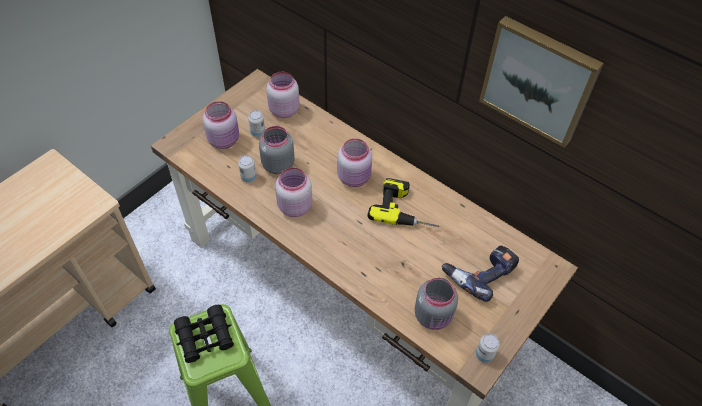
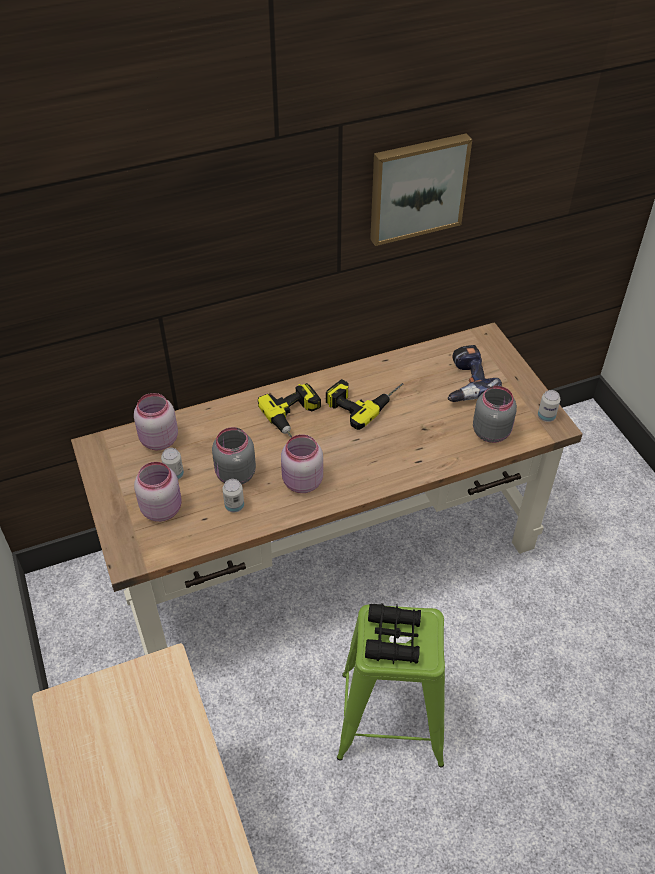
camera: 60 degrees left, 5 degrees down
(355, 177) = (298, 420): pink jar -> power drill

